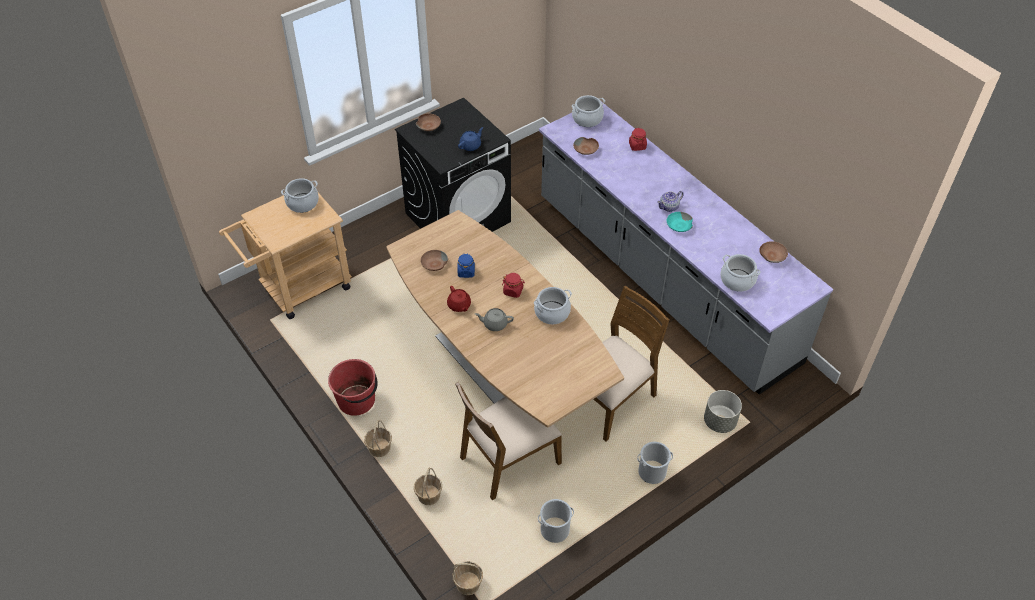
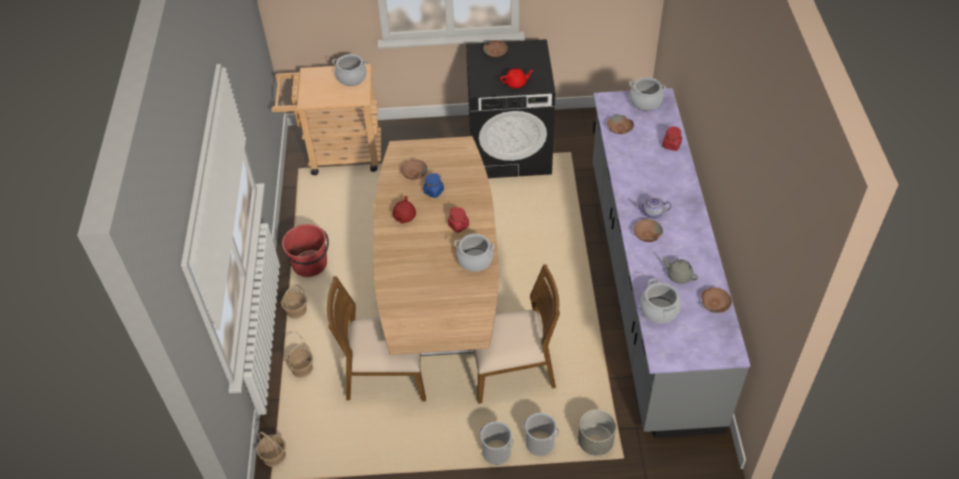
camera: 35 degrees right, 0 degrees up
(471, 145) = (516, 83): blue teapot -> red teapot
(494, 324) = (419, 246): grey teapot -> grey teapot (678, 275)
(555, 530) = (375, 453): bucket -> bucket (540, 443)
(679, 226) = (646, 234): turquoise bowl -> brown bowl

